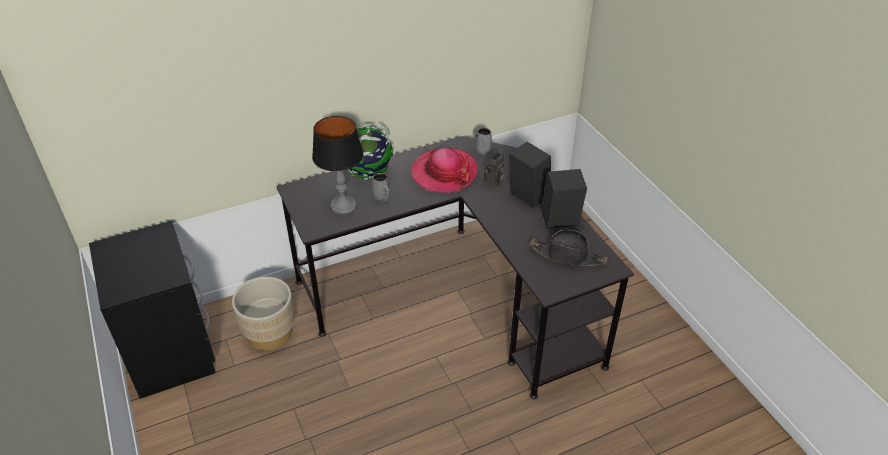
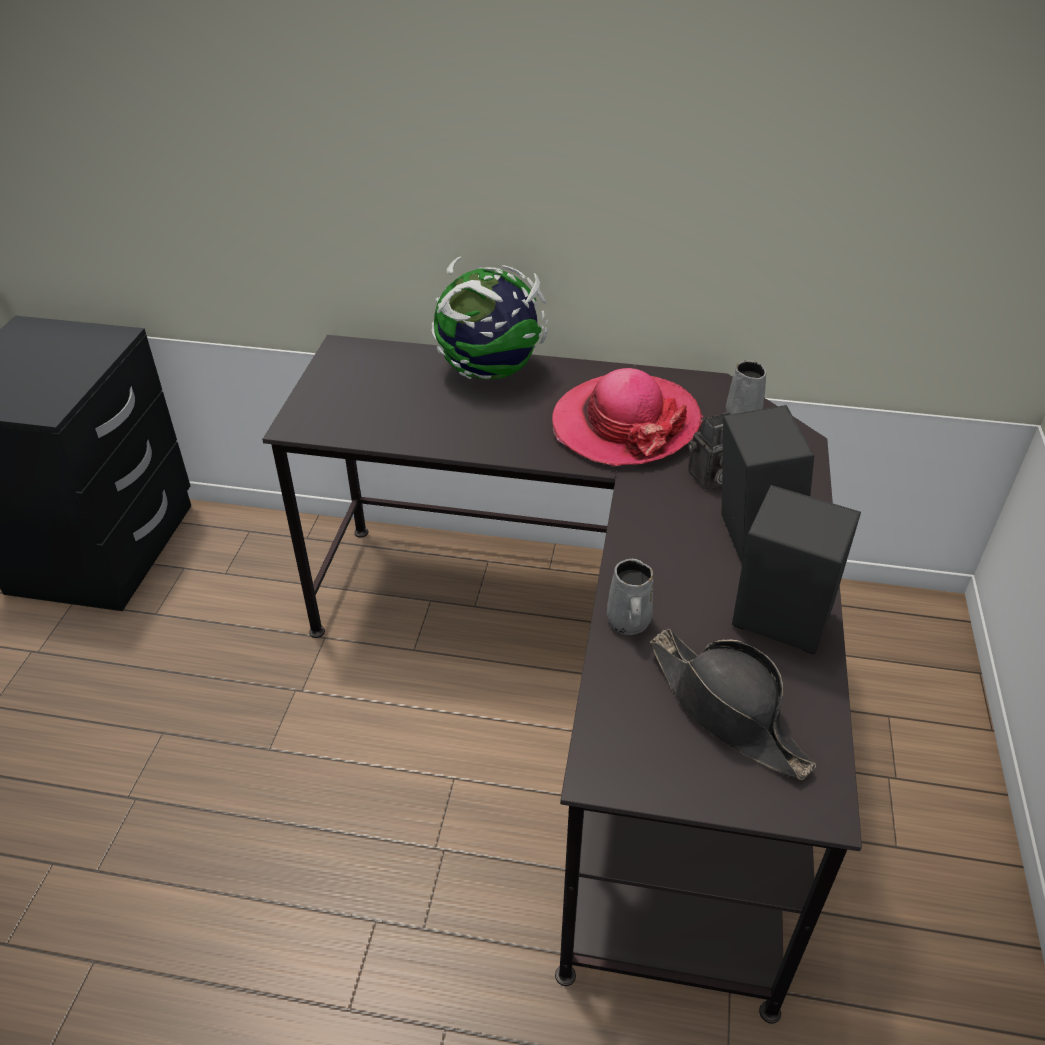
camera: 35 degrees right, 0 degrees up
(270, 333) = (247, 591): beige planter -> none
(343, 206) = (389, 407): table lamp -> none
(382, 198) = (467, 421): grey mug -> grey mug (628, 623)

